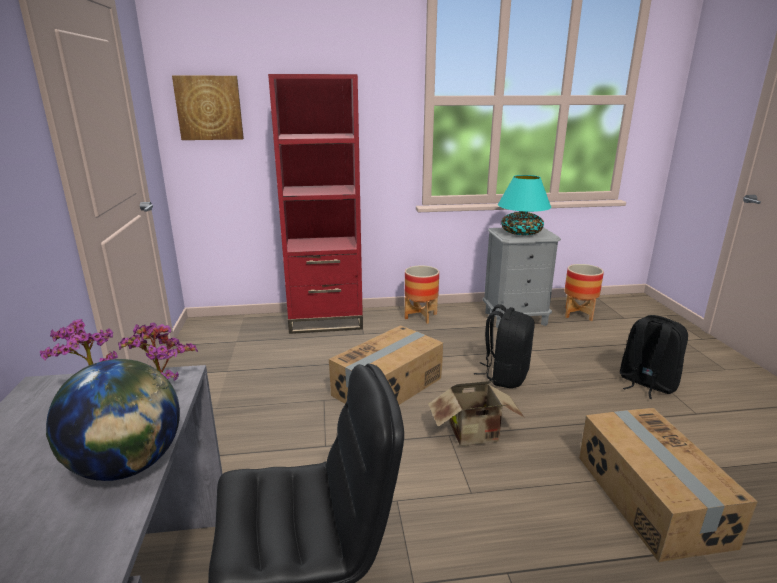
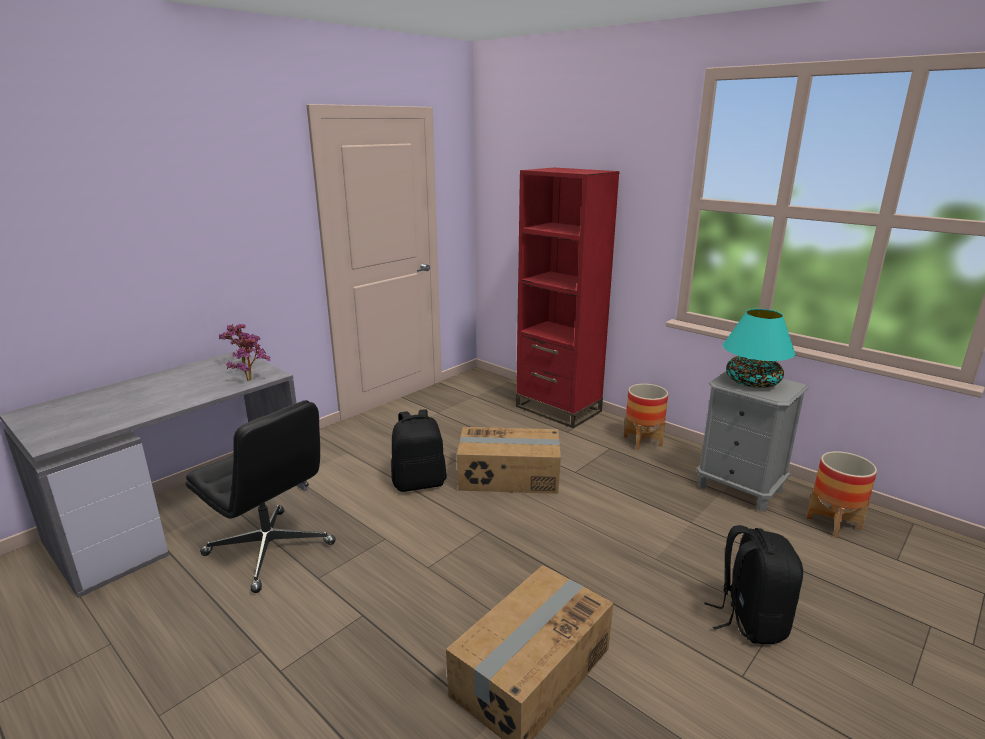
camera: 50 degrees right, 0 degrees up
(128, 466) = (188, 399): globe -> none
(209, 108) = (508, 193): picture -> none
(476, 435) = (500, 542): cardboard box -> none
(505, 376) = (613, 523): black backpack -> black backpack (419, 482)

